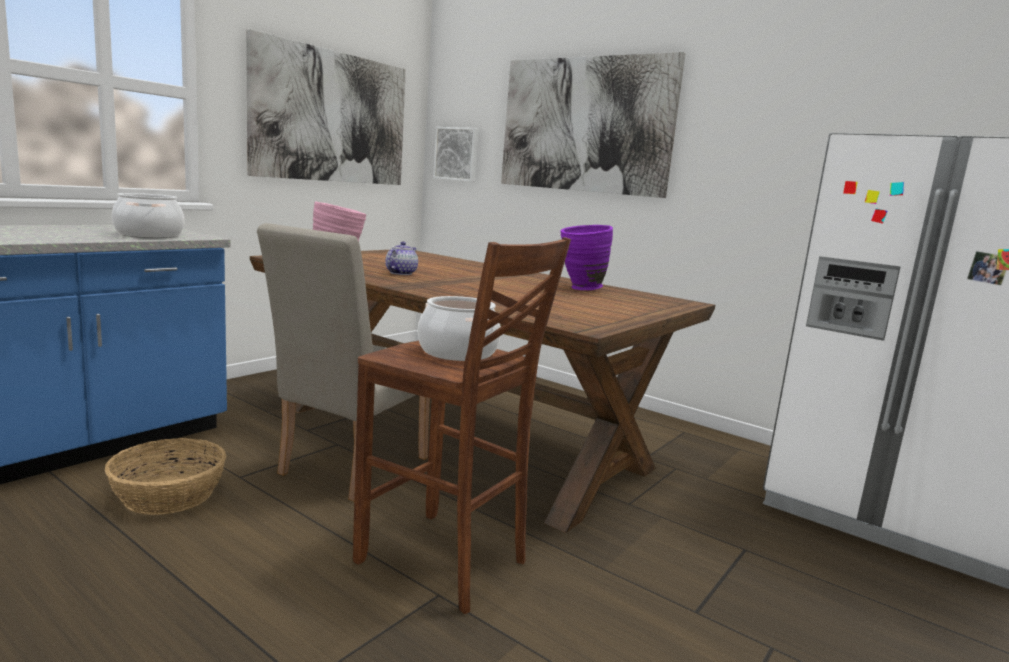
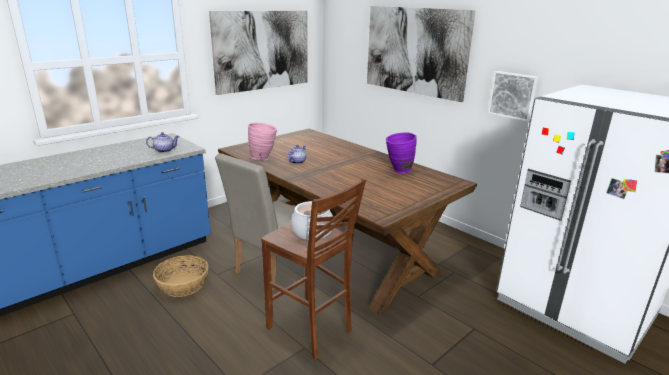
camera: 10 degrees right, 10 degrees up
(149, 235) = (164, 150): cooking pot -> teapot
(457, 154) = (341, 61): picture -> picture (513, 95)

